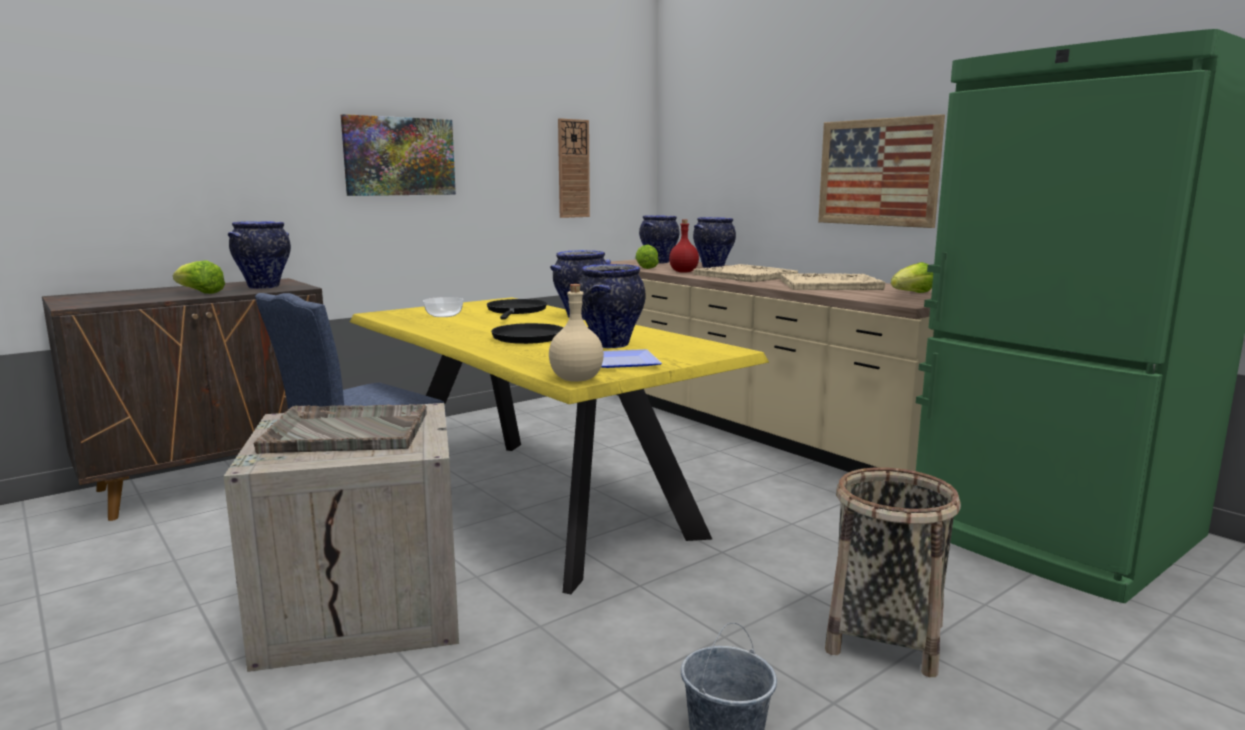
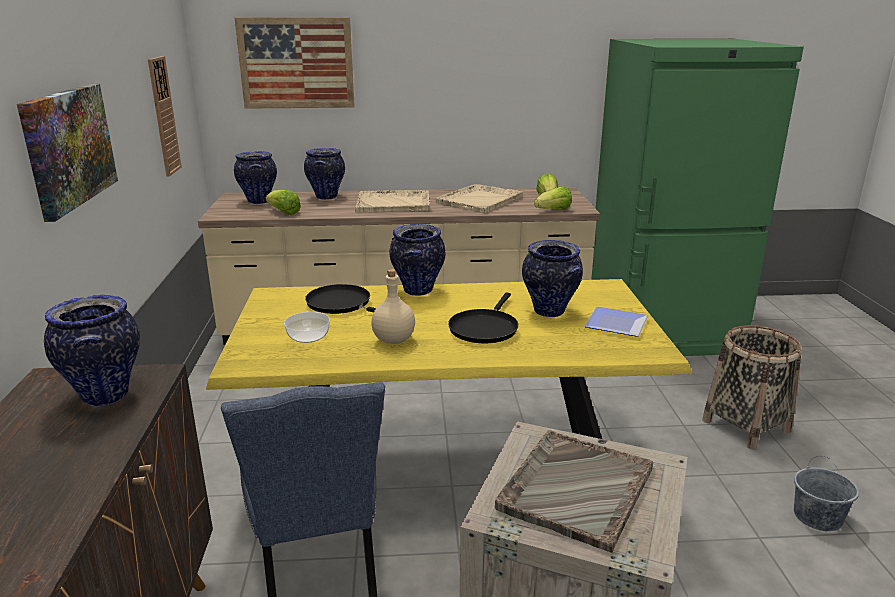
camera: 55 degrees left, 10 degrees up
(200, 293) = (78, 447): lettuce -> lettuce (553, 210)
(576, 379) = (658, 352): beige bottle -> beige bottle (393, 340)
(684, 272) = (335, 211): red bottle -> none
(878, 172) = (474, 102): picture -> picture (296, 63)

